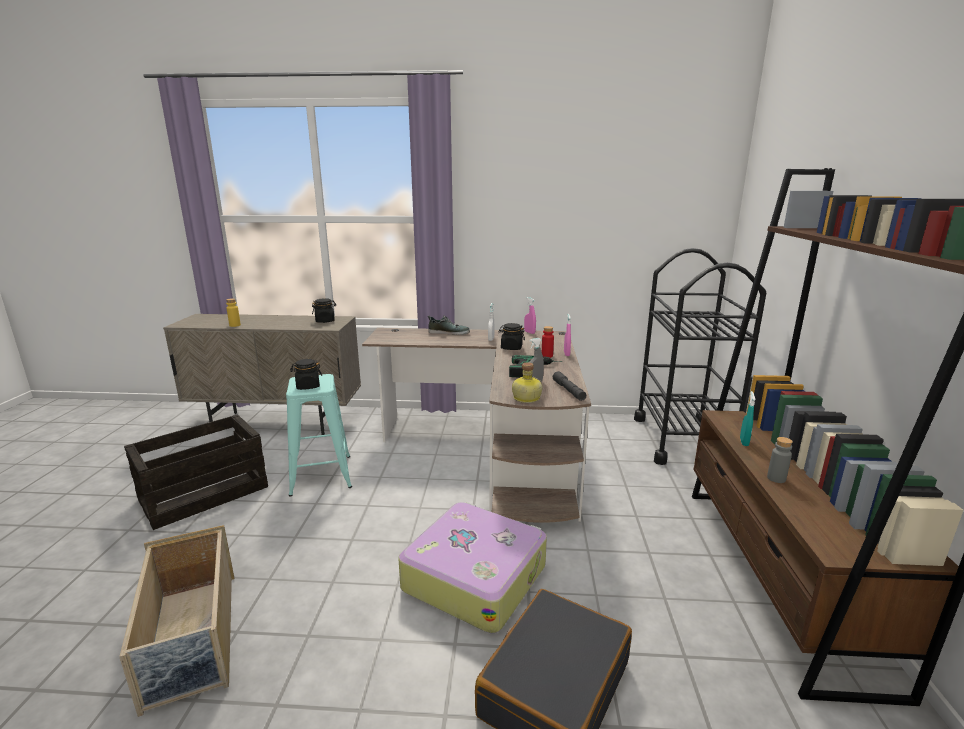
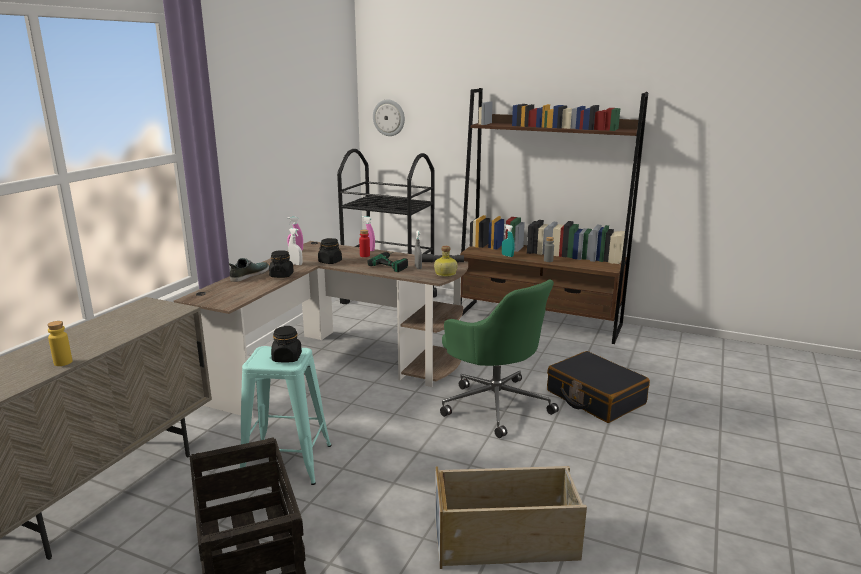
camera: 70 degrees left, 0 degrees up
(325, 321) = (142, 311): black jar -> black jar (281, 275)
(475, 576) = (495, 404): suitcase -> green office chair
(756, 214) = (389, 117): none -> wall clock

